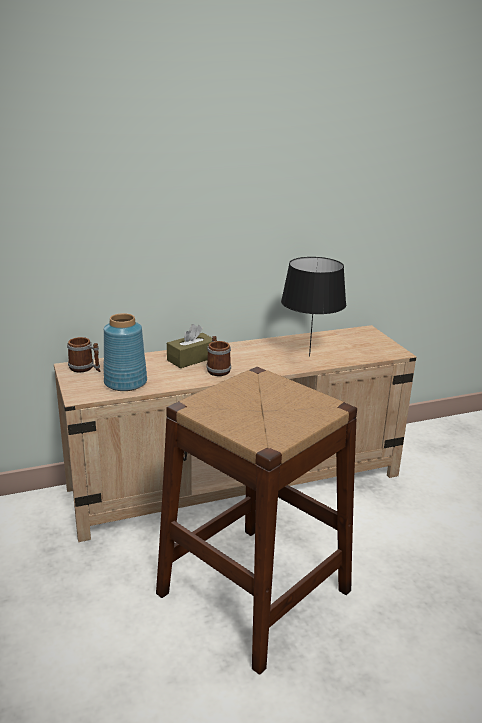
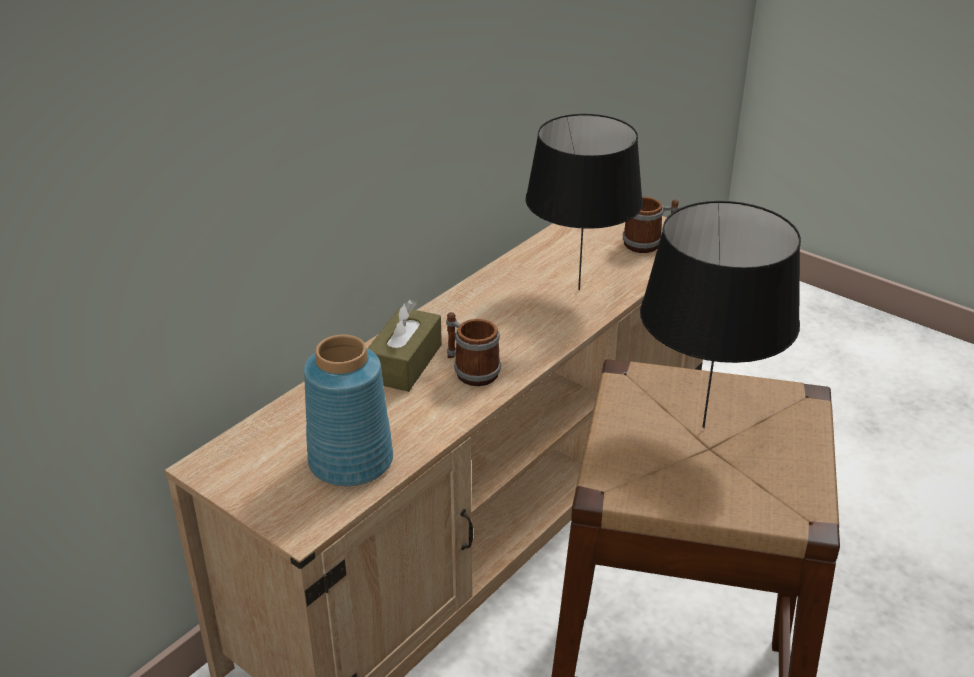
camera: 30 degrees left, 10 degrees up
(85, 368) = (242, 458): mug -> mug (649, 244)
(268, 402) = (703, 428): none -> black table lamp

